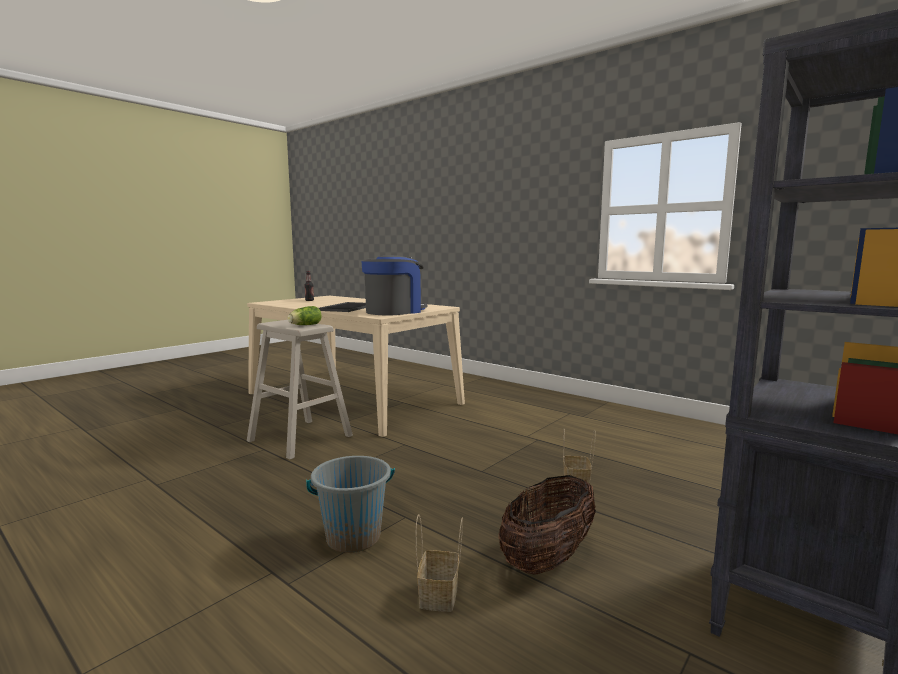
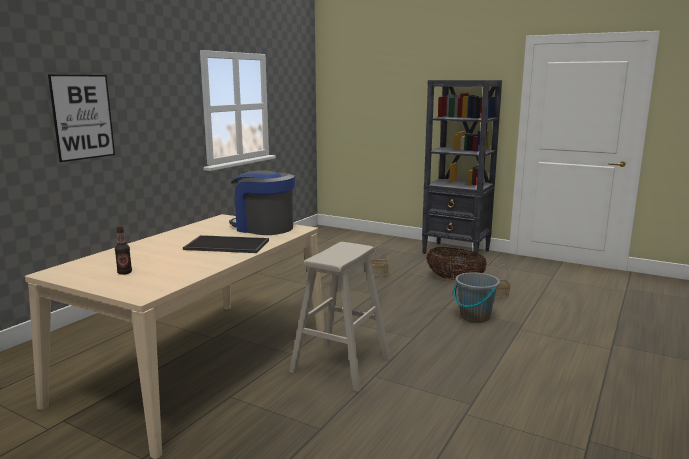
camera: 100 degrees left, 5 degrees up
(304, 325) = (346, 248): lettuce -> none
(473, 217) = (83, 117): none -> picture

